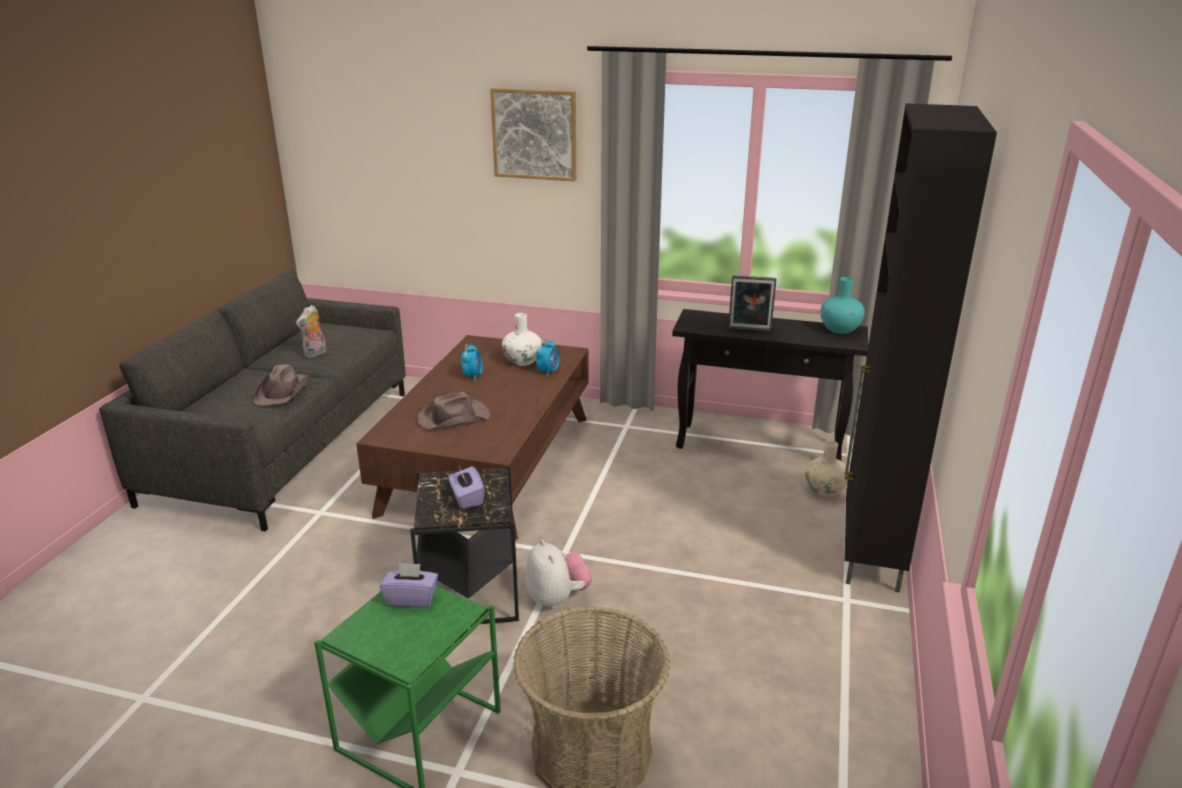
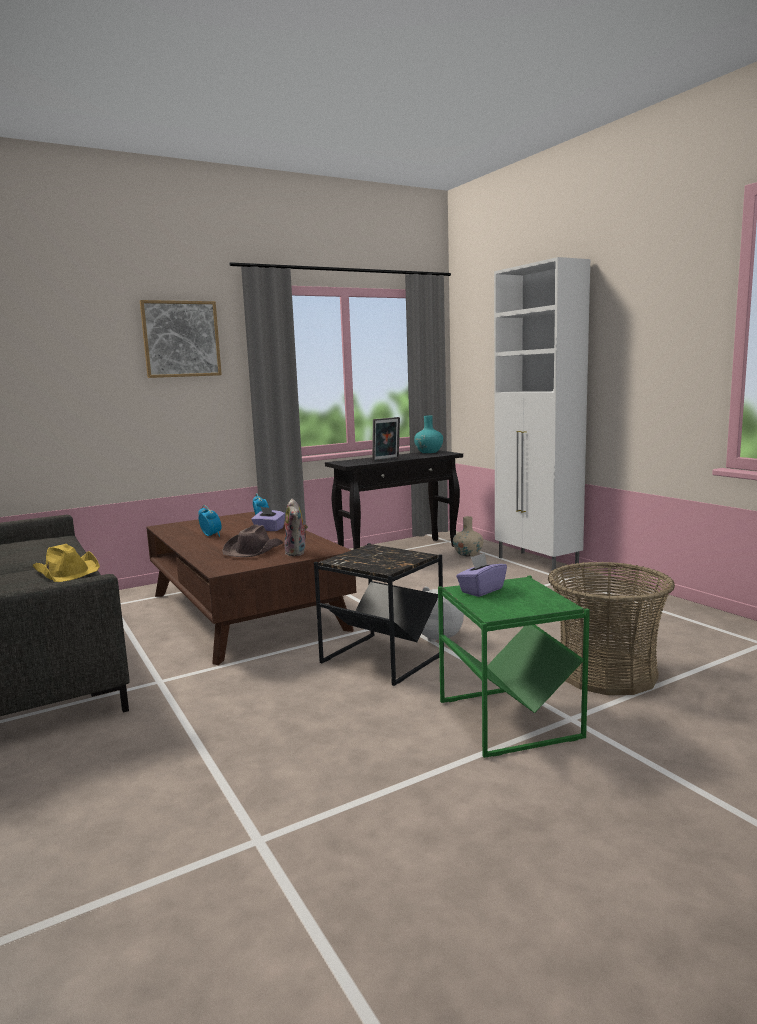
camera: 45 degrees left, 15 degrees down
(284, 391) = (68, 572): brown hat -> yellow hat
(315, 354) = (38, 554): plush toy -> plush toy (297, 553)
(467, 498) = (385, 557): purple tissue box -> purple tissue box (269, 529)
(522, 361) = (230, 523): white vase -> none
(870, 552) = (537, 563): black cabinet -> white cabinet

